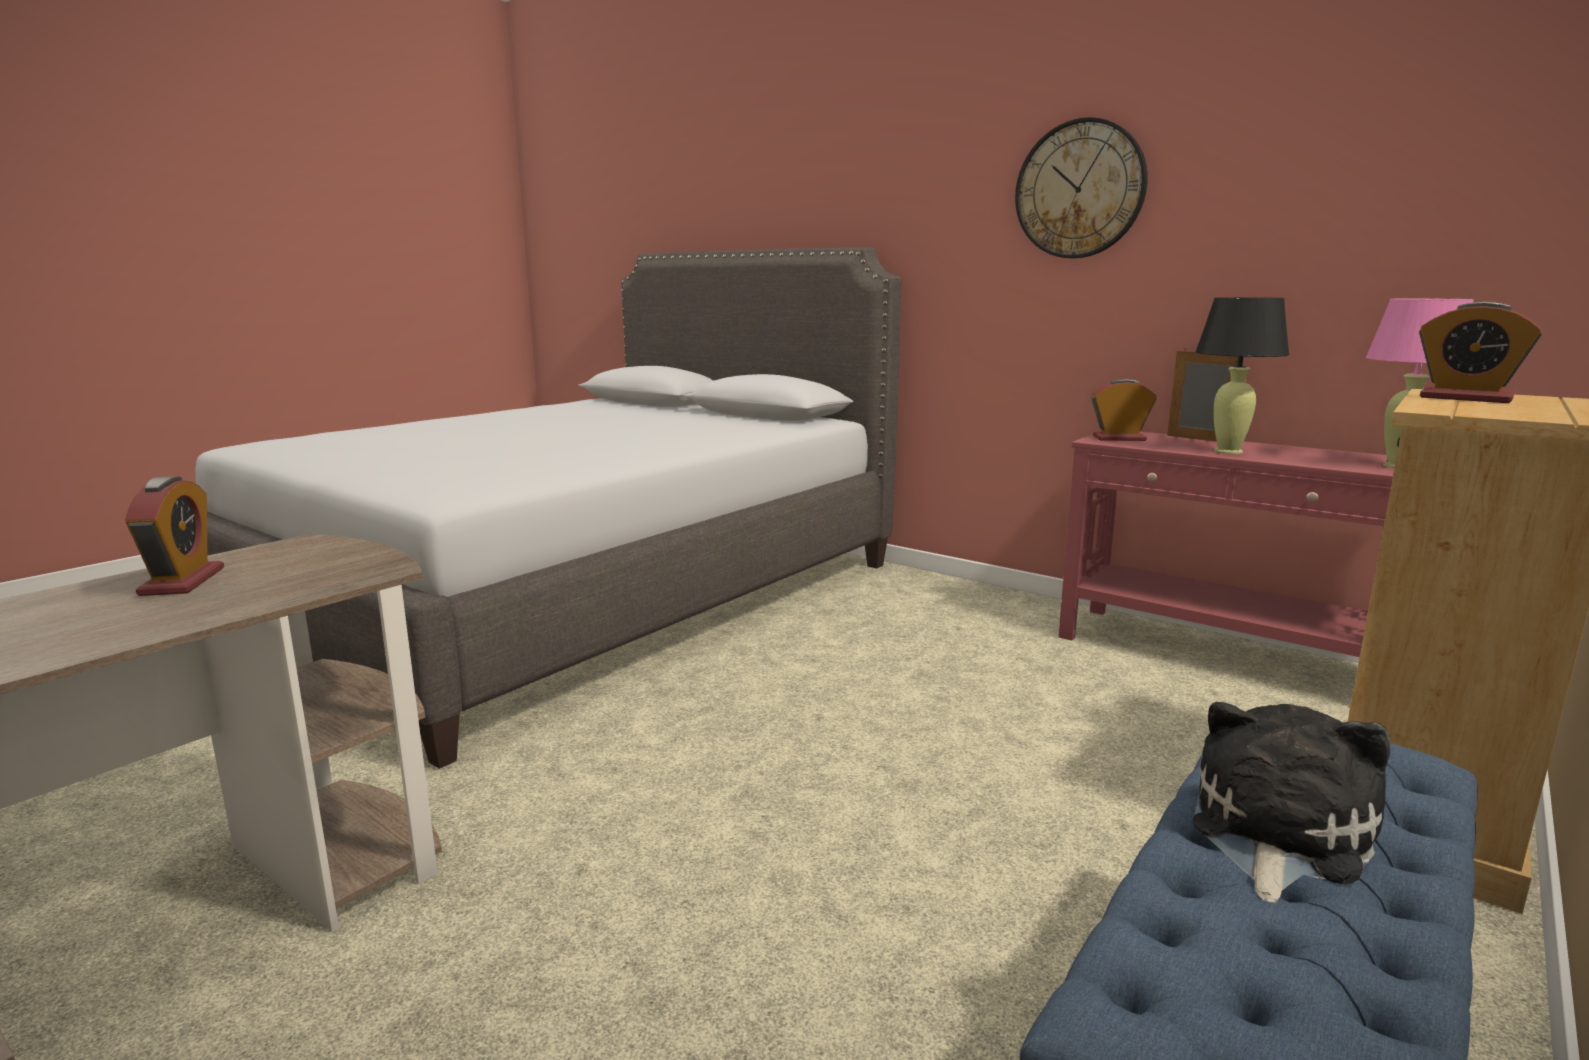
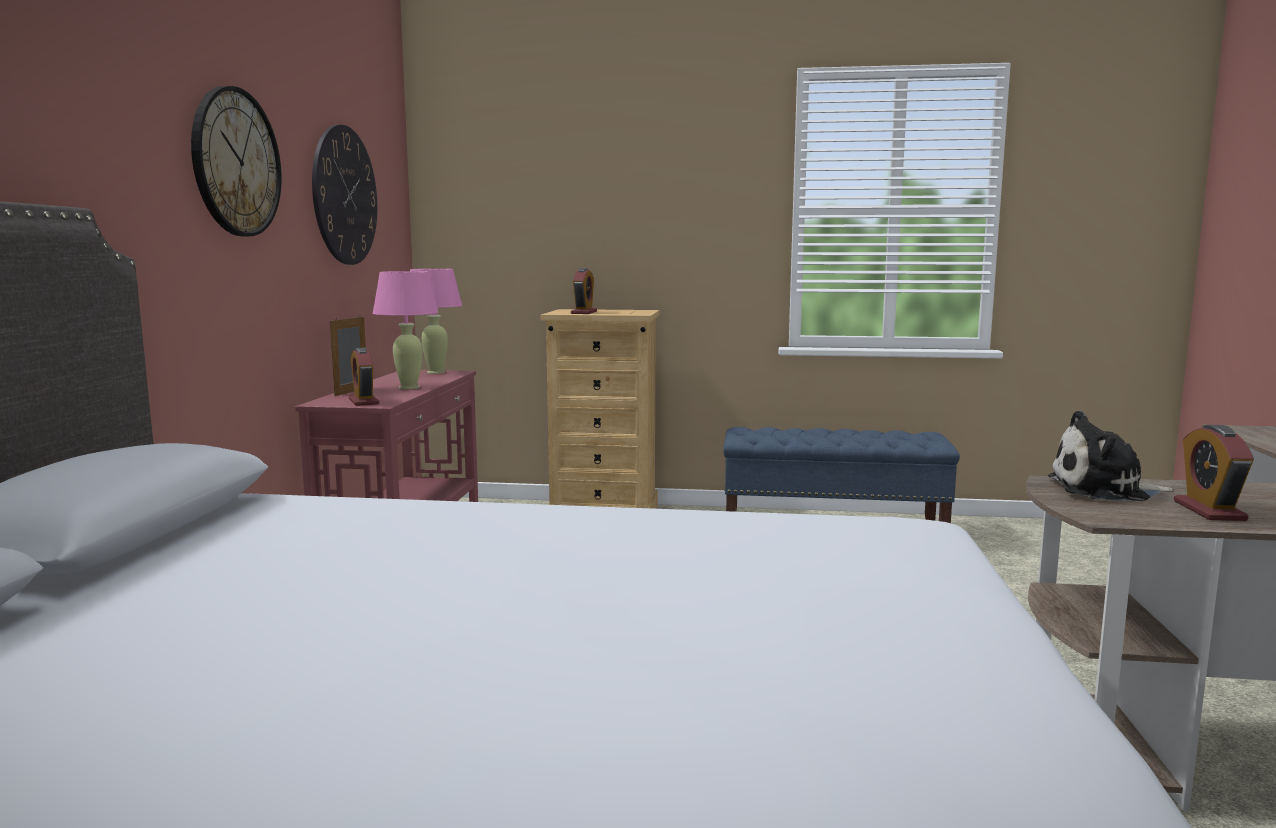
camera: 120 degrees left, 5 degrees down
(182, 581) = (1209, 511): alarm clock -> alarm clock turned 45 degrees counterclockwise
(1227, 451) = (409, 387): black table lamp -> pink table lamp
(1275, 834) = (824, 436): plush toy -> plush toy (1104, 490)
(1327, 195) = (345, 195): none -> wall clock

